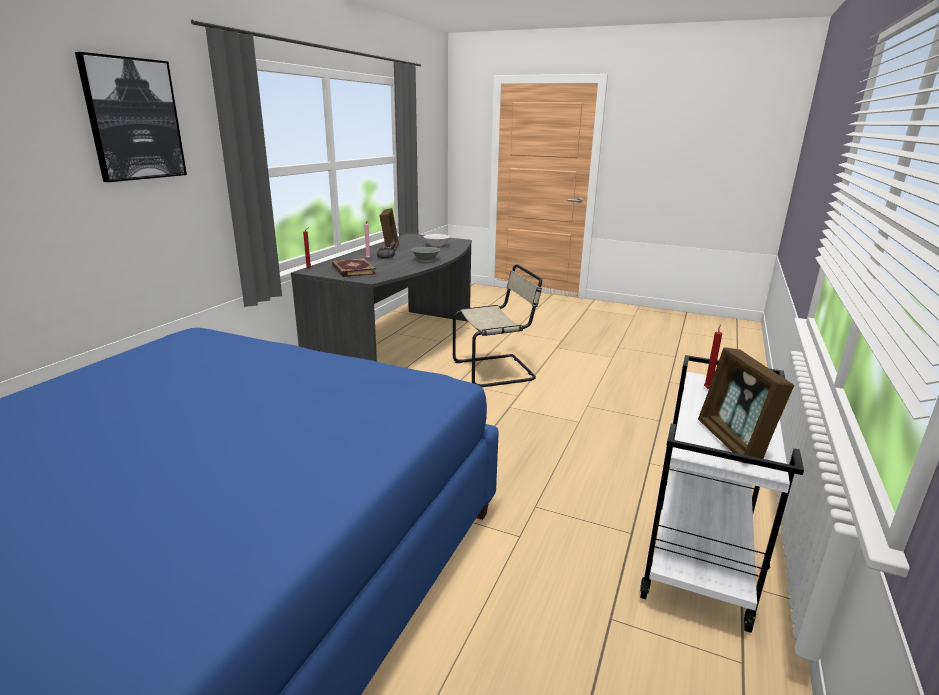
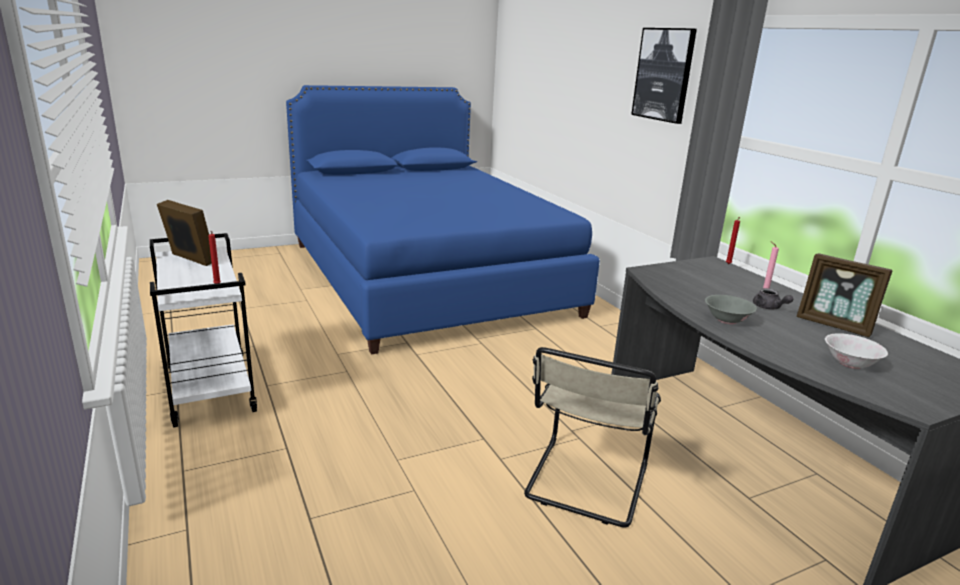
camera: 130 degrees right, 0 degrees up
(353, 270) = (699, 275): book -> none

